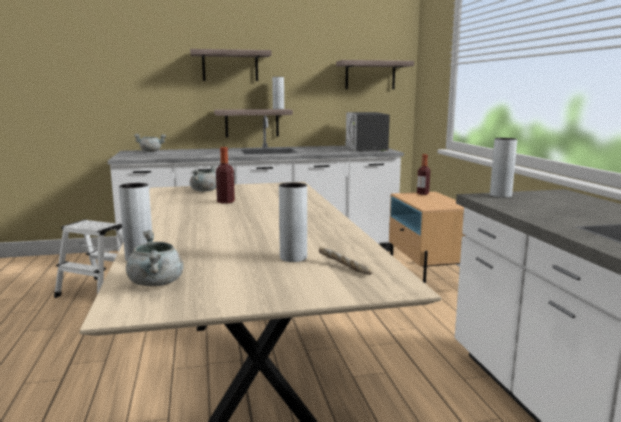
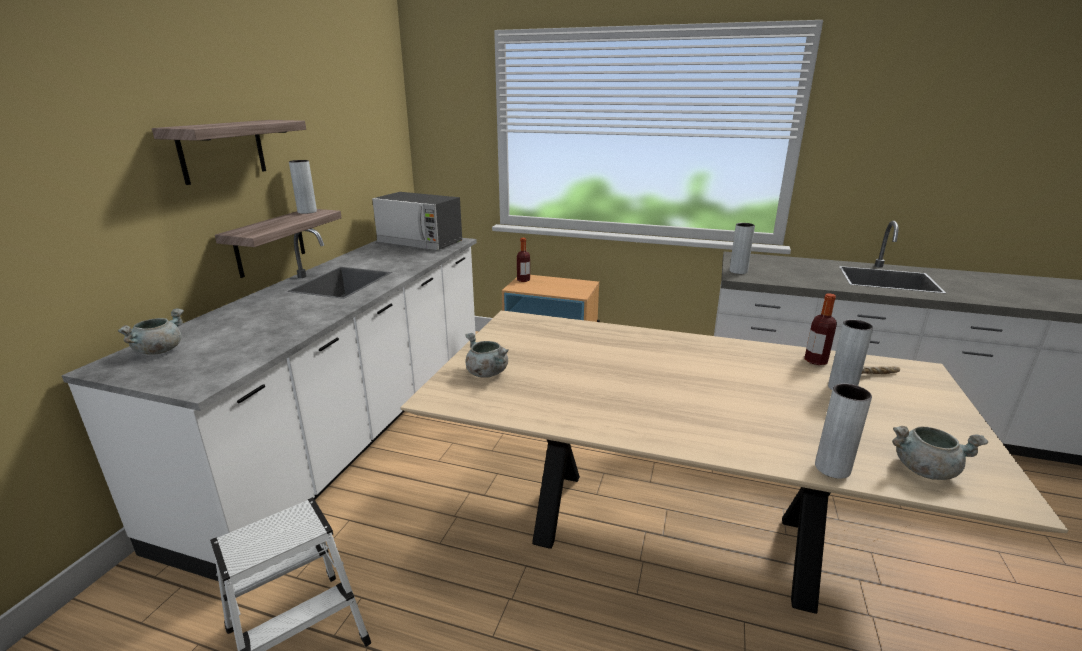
camera: 60 degrees left, 10 degrees up
(226, 202) = (575, 373): bottle -> bottle (815, 361)
(370, 75) = (376, 142): shelf -> none

